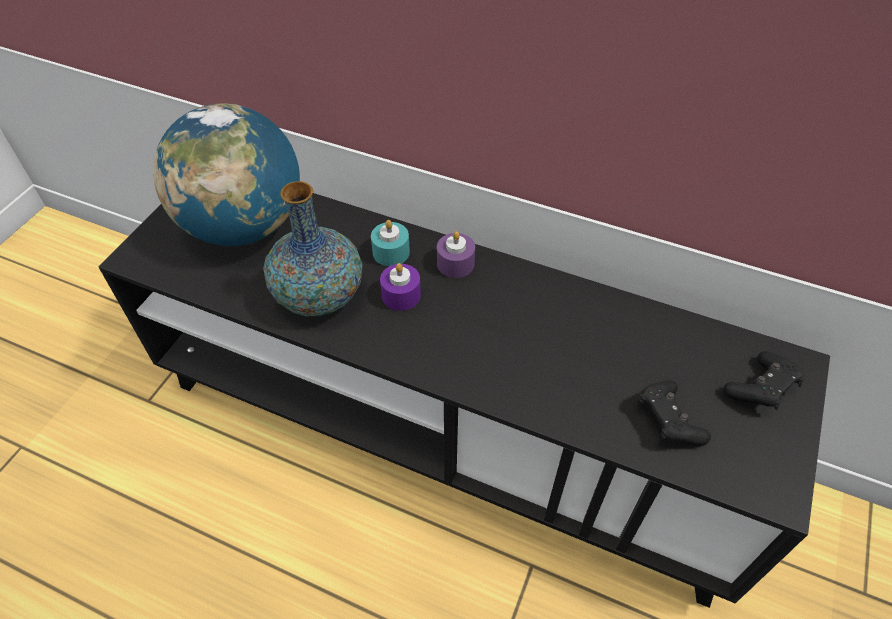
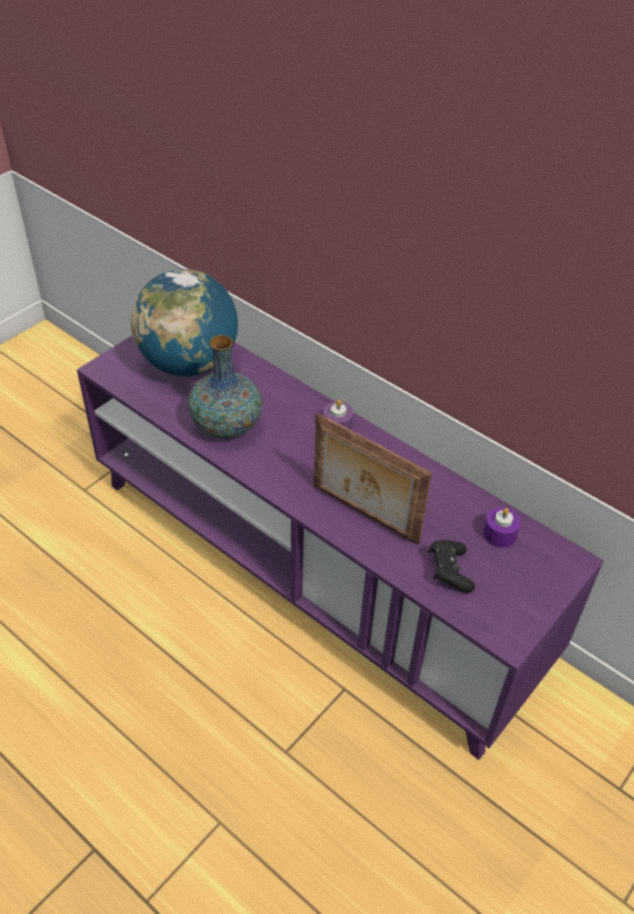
camera: 15 degrees right, 5 degrees down
(391, 252) = (291, 407): turquoise candle -> none
(401, 295) = (287, 439): purple candle -> purple candle (499, 534)
(446, 428) = (312, 570): black tv stand -> purple tv stand
(533, 372) = (363, 515): none -> picture frame
(761, 389) = (533, 569): black game controller -> none

